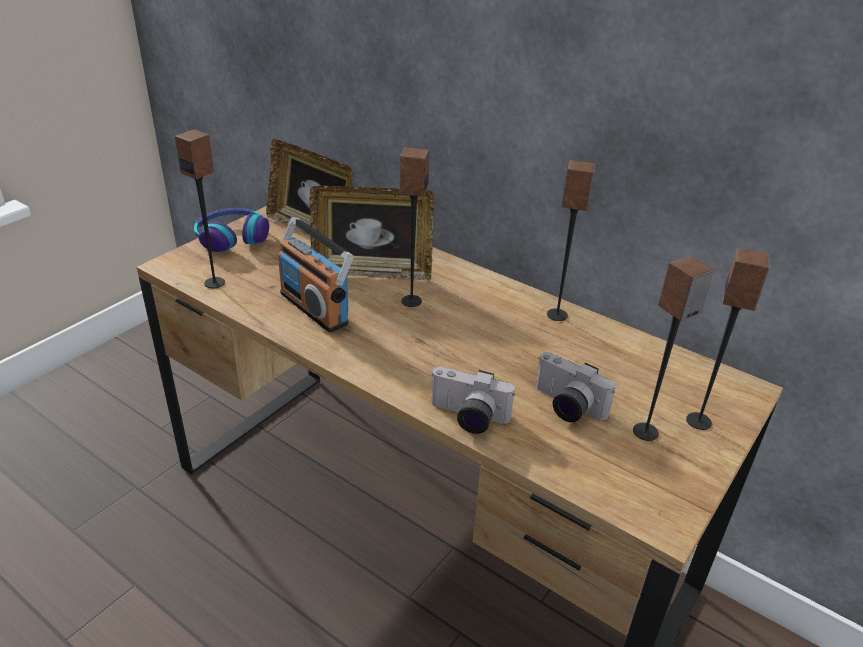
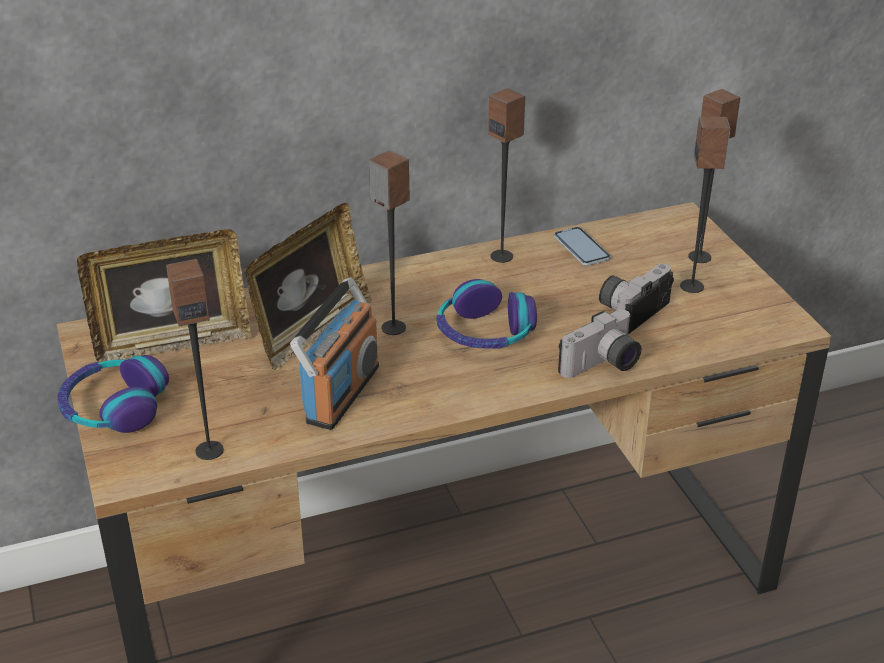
camera: 55 degrees left, 0 degrees up
(315, 308) = (341, 393): radio -> radio turned 60 degrees counterclockwise
(449, 342) = (485, 332): none -> headphones
(565, 407) = (631, 309): camera -> camera turned 150 degrees clockwise
(621, 349) = (581, 248): none -> phone

